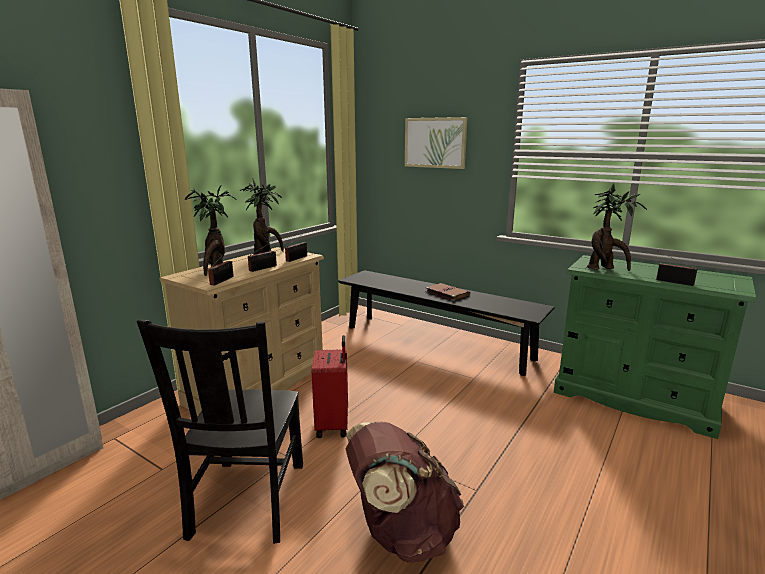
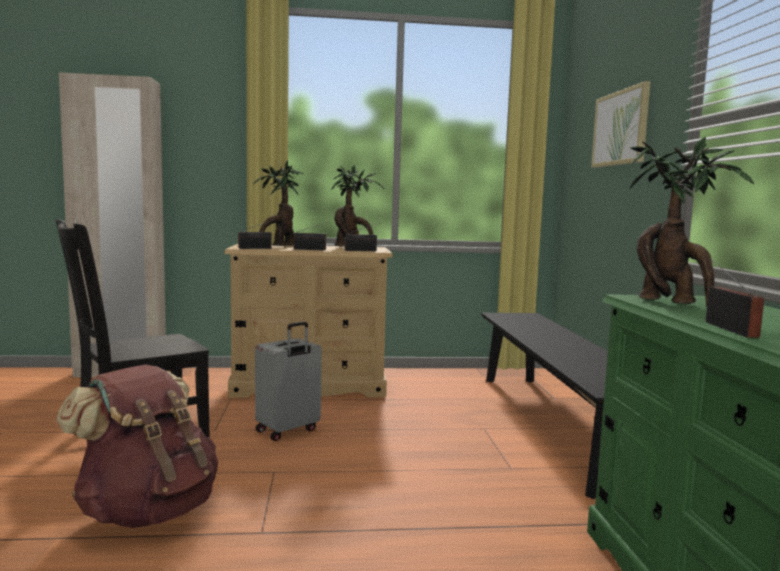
camera: 50 degrees right, 10 degrees down
(333, 425) = (288, 431): red suitcase -> grey suitcase
(446, 293) = (566, 346): brown book -> none

